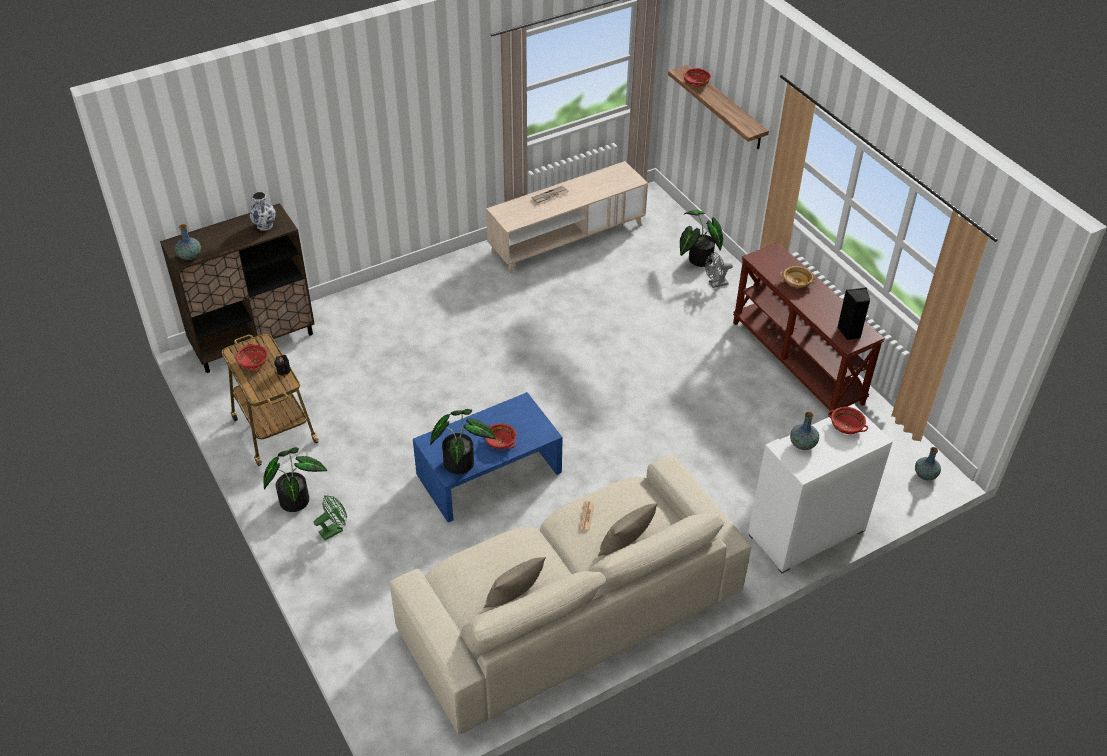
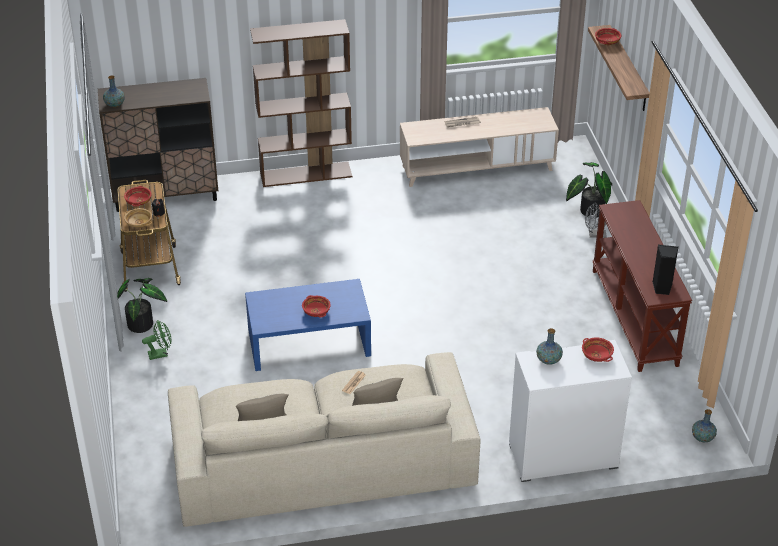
camera: 20 degrees right, 5 degrees down
(264, 225) = (184, 92): vase -> none
(396, 283) = (306, 174): none -> brown bookcase
(461, 461) = (276, 318): potted plant -> none
(796, 282) = (636, 237): beige bowl -> beige bowl (138, 223)

